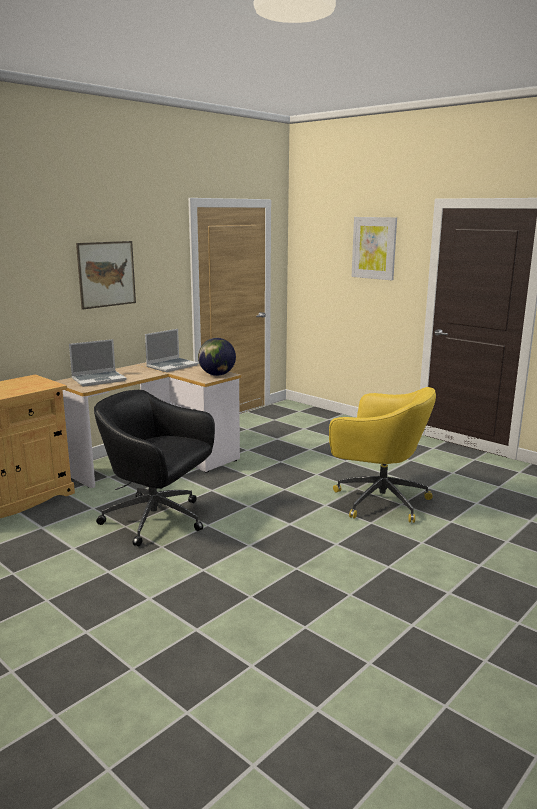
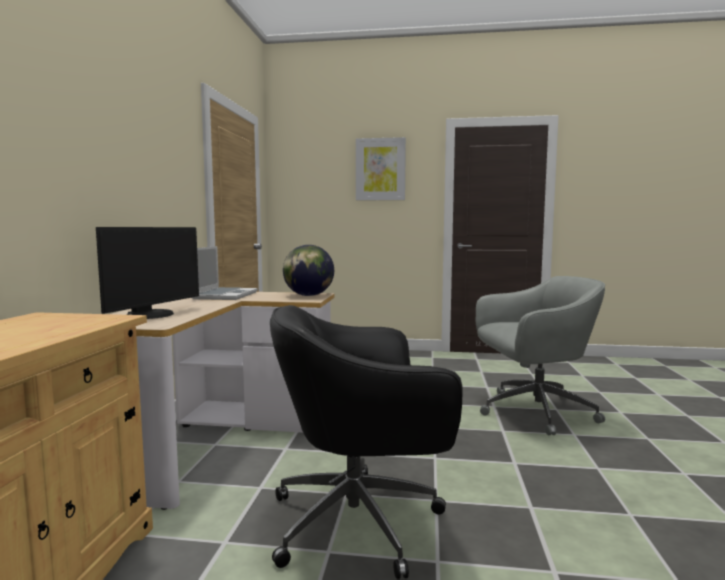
camera: 35 degrees left, 10 degrees down
(99, 379) = (152, 315): laptop -> monitor
(106, 274) = (127, 154): picture -> none
(378, 500) = (533, 412): yellow office chair -> grey office chair

